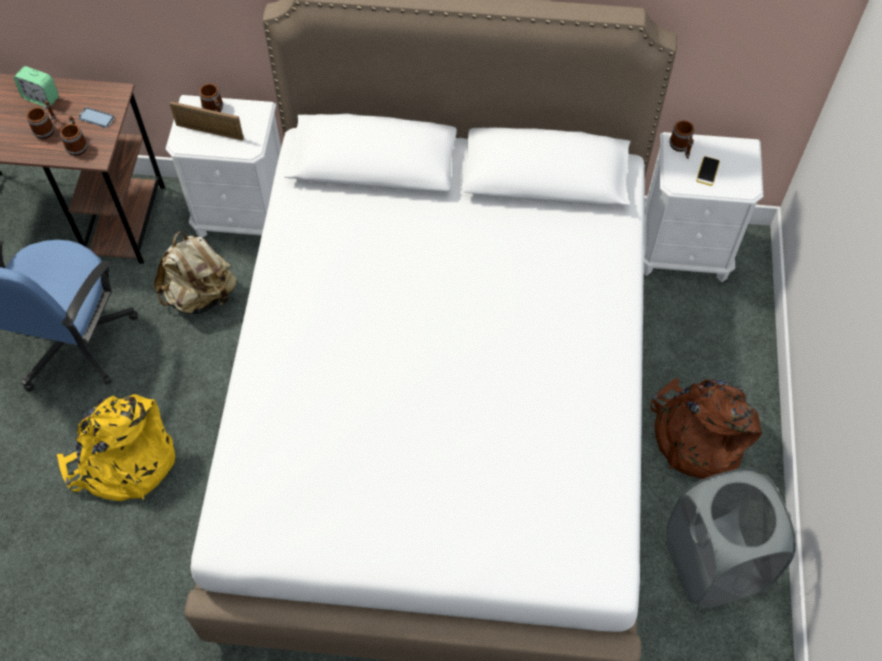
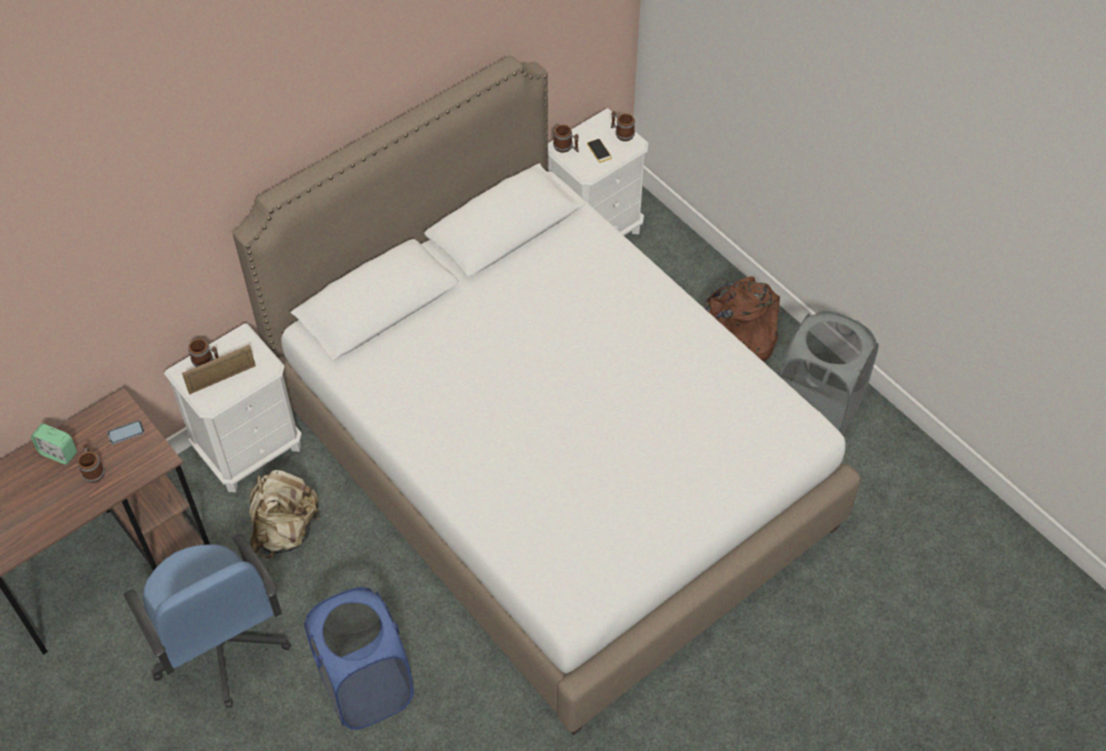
camera: 45 degrees left, 5 degrees down
(41, 98) = (58, 453): alarm clock -> alarm clock turned 45 degrees clockwise
(77, 144) = (135, 462): mug -> mug (621, 133)
(123, 460) = (366, 686): yellow backpack -> blue laundry basket

